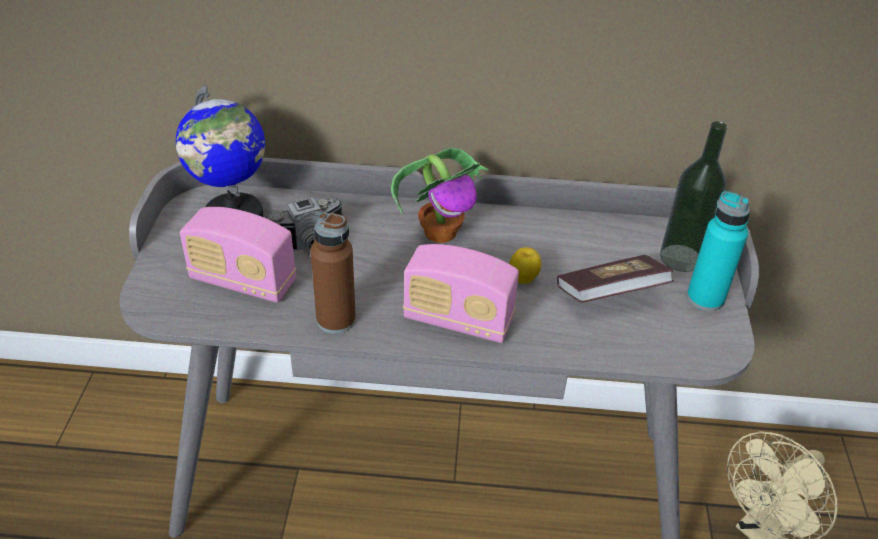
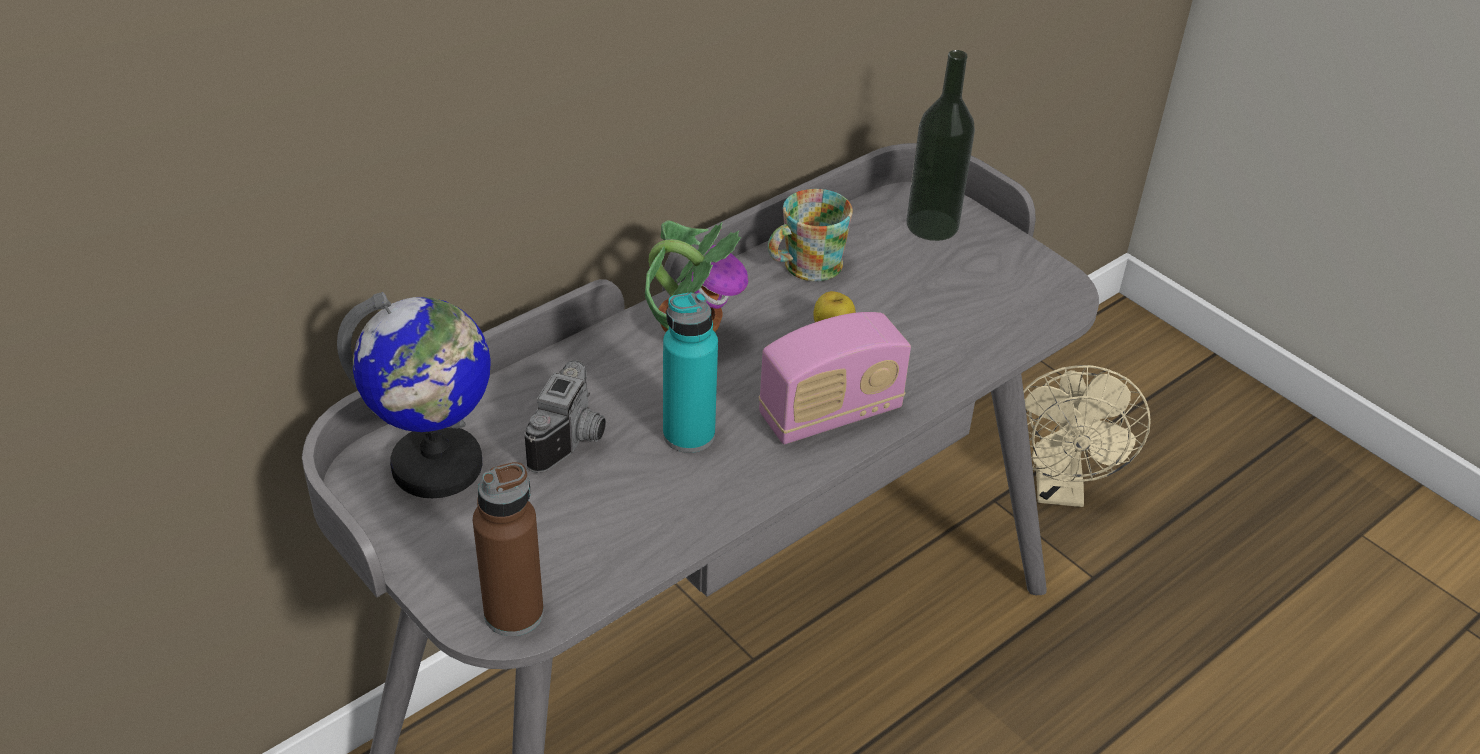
camera: 45 degrees left, 0 degrees up
(243, 281) = (562, 526): radio -> none
(336, 320) = (719, 495): brown bottle -> brown bottle (514, 613)
(562, 234) = (804, 266): none -> mug
(610, 294) = (922, 299): book -> none
(705, 298) = (997, 252): turquoise bottle -> turquoise bottle (688, 435)

